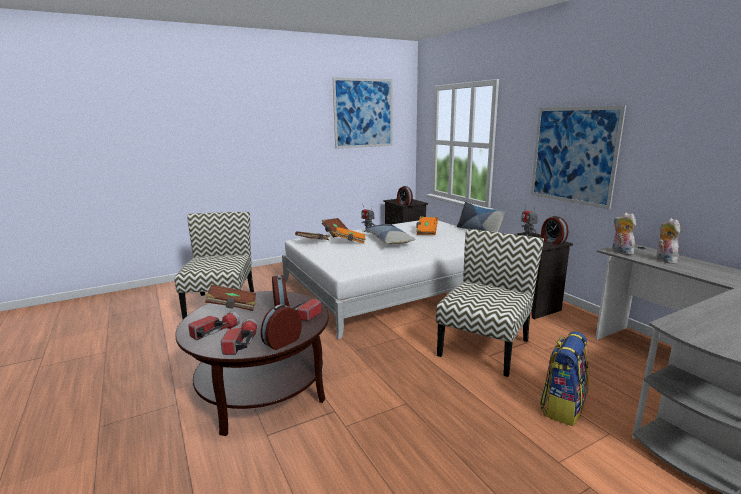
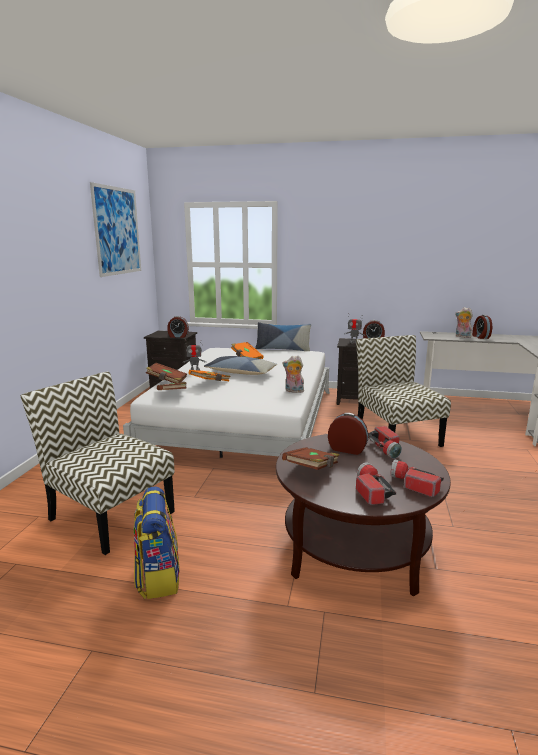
camera: 50 degrees left, 0 degrees up
(281, 342) = (429, 468): alarm clock -> alarm clock (480, 337)
(562, 407) = (491, 448): backpack -> backpack (158, 576)
(573, 155) = (366, 269): picture -> none
(620, 252) = (436, 337): plush toy -> plush toy (293, 391)

